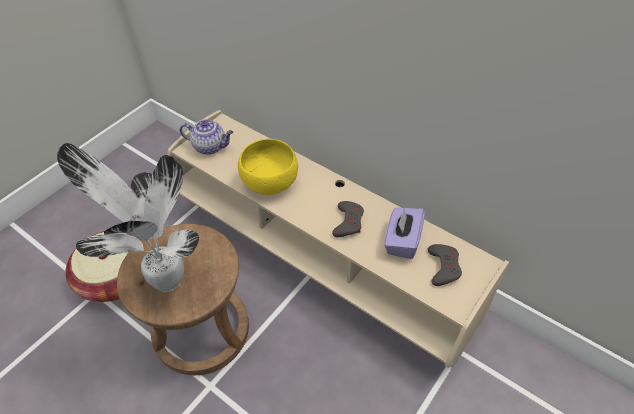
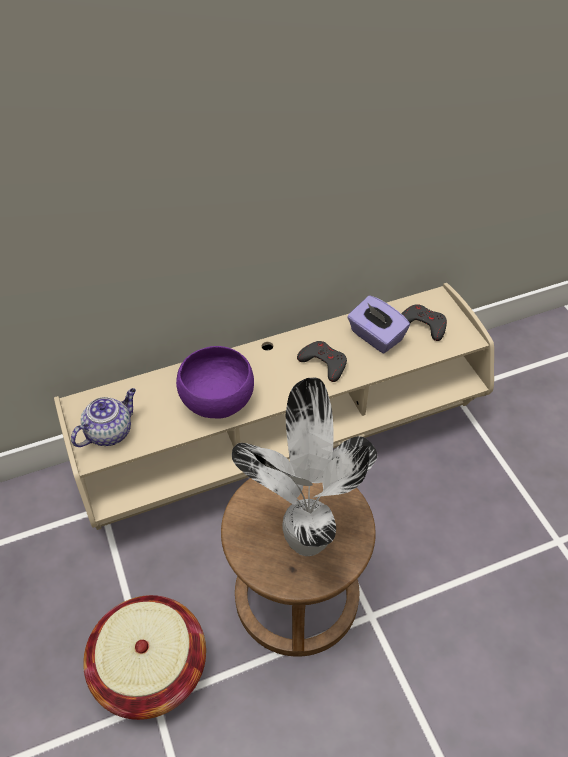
camera: 60 degrees left, 0 degrees up
(270, 182) = (217, 400): yellow bowl -> purple bowl

